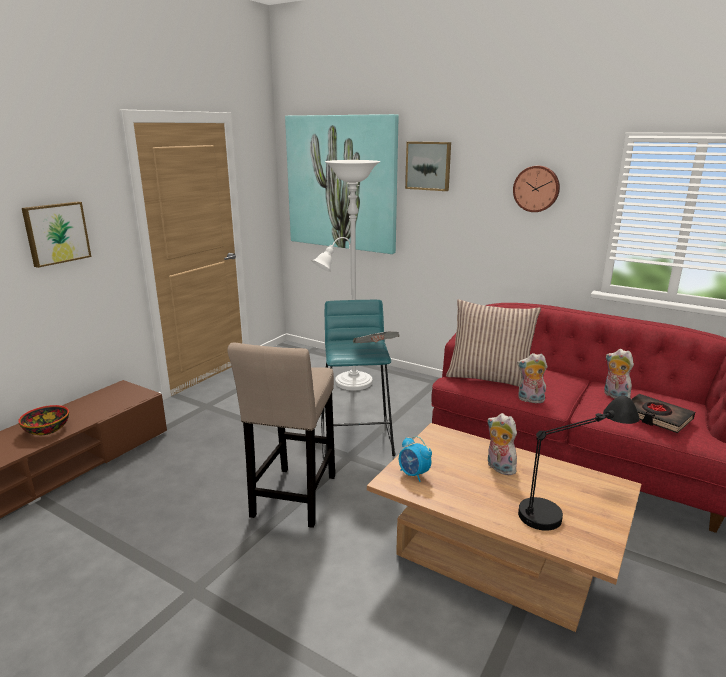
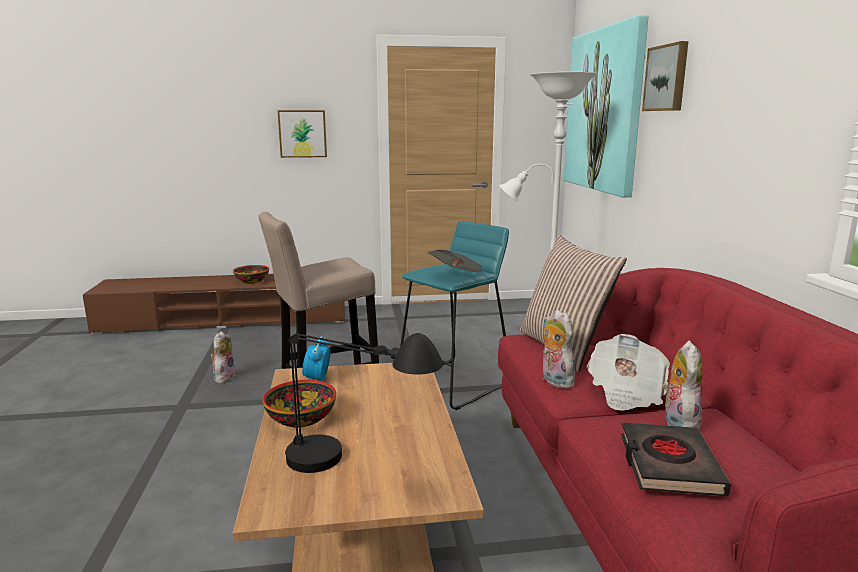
camera: 50 degrees right, 5 degrees down
(476, 503) = (301, 419): none -> bowl
(498, 468) = (386, 412): plush toy -> plush toy (223, 377)
(536, 188) = (765, 96): wall clock -> none
(563, 390) = (625, 393): none -> newspaper

